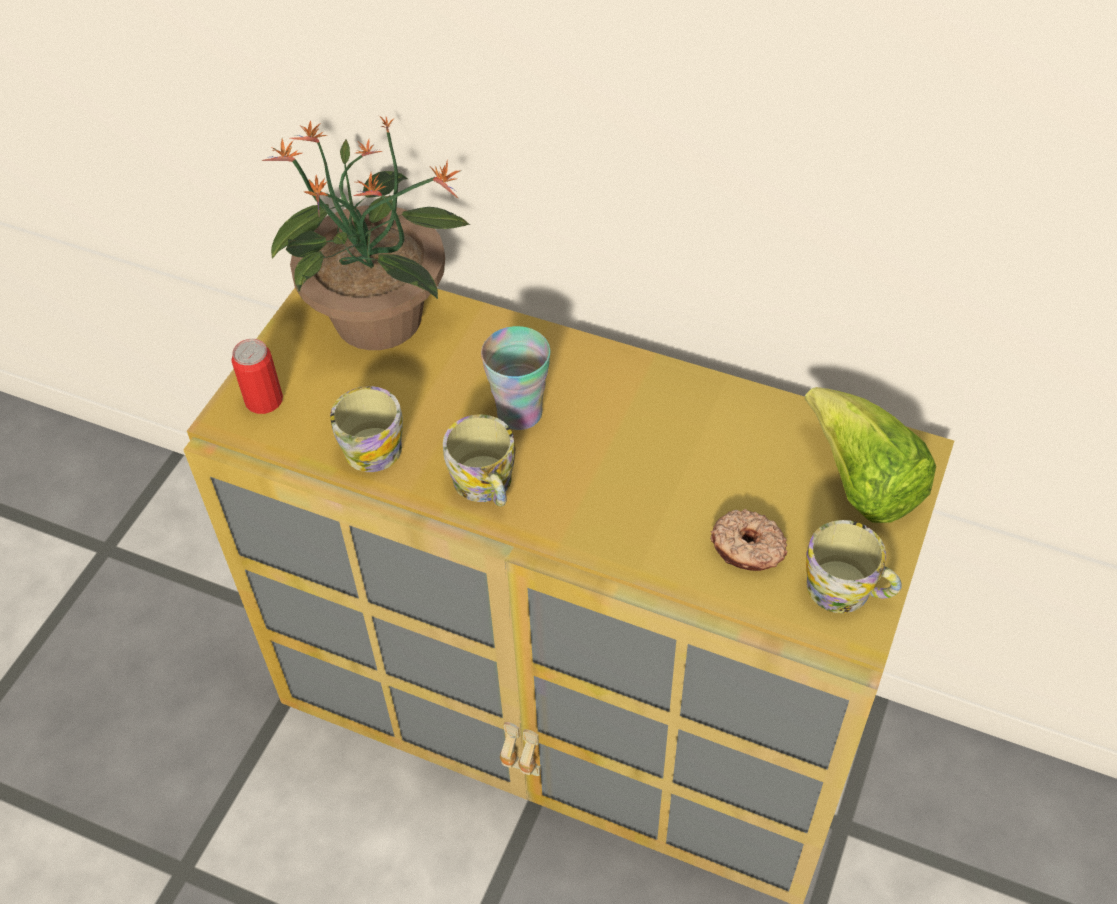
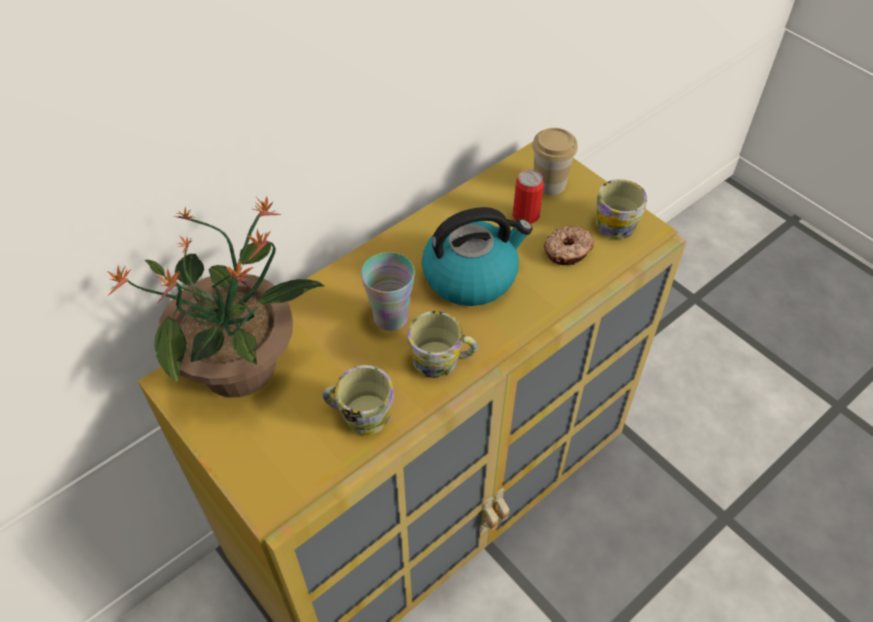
camera: 65 degrees left, 0 degrees up
(264, 400) = (267, 471): can -> can (525, 215)
(634, 462) = (471, 275): none -> kettle
(861, 483) = (549, 184): lettuce -> cup

